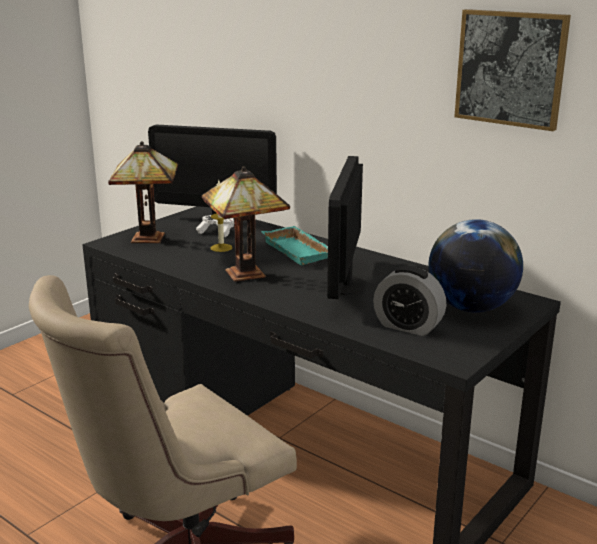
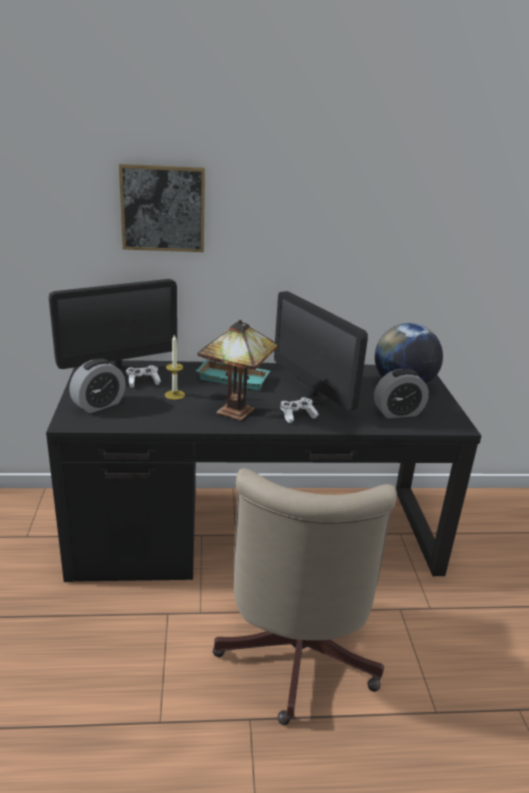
camera: 45 degrees left, 5 degrees up
(151, 238) = (99, 405): table lamp -> alarm clock
(294, 294) = (297, 415): none -> white game controller
(510, 68) = (397, 210): picture -> picture (163, 208)

